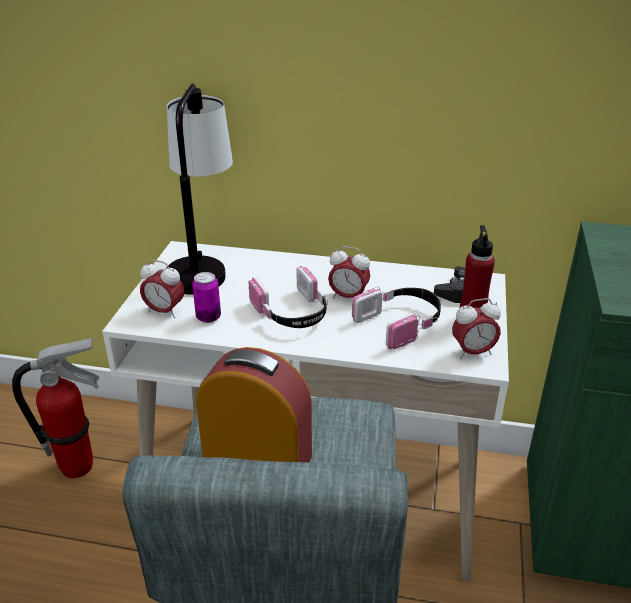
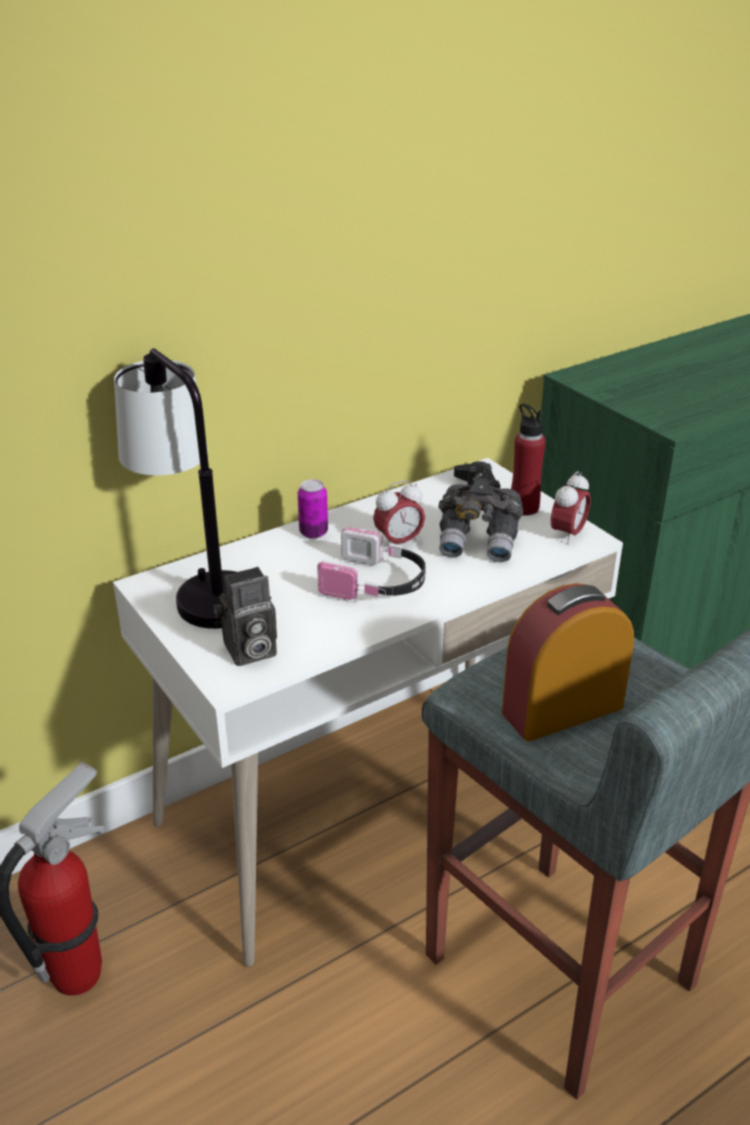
camera: 45 degrees left, 0 degrees up
(164, 311) = (248, 652): alarm clock -> camera
(208, 317) = (304, 632): can -> can (313, 533)
(401, 323) = (479, 541): headphones -> grey binoculars

